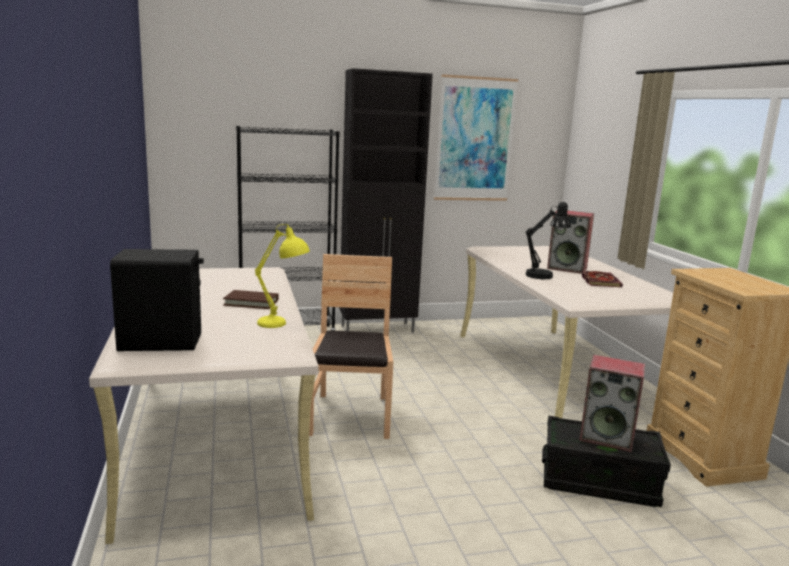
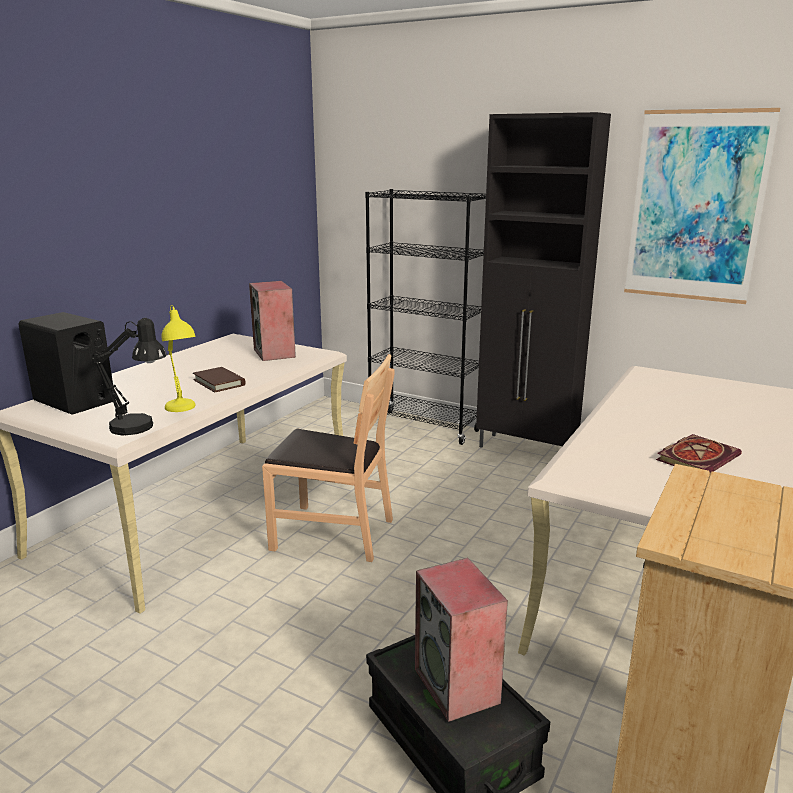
camera: 45 degrees right, 5 degrees up
(351, 415) = (333, 533): brown chair -> brown chair turned 60 degrees clockwise
(543, 275) = (624, 427): black table lamp -> black table lamp (139, 428)
(567, 268) = (699, 426): speaker -> speaker (275, 353)

